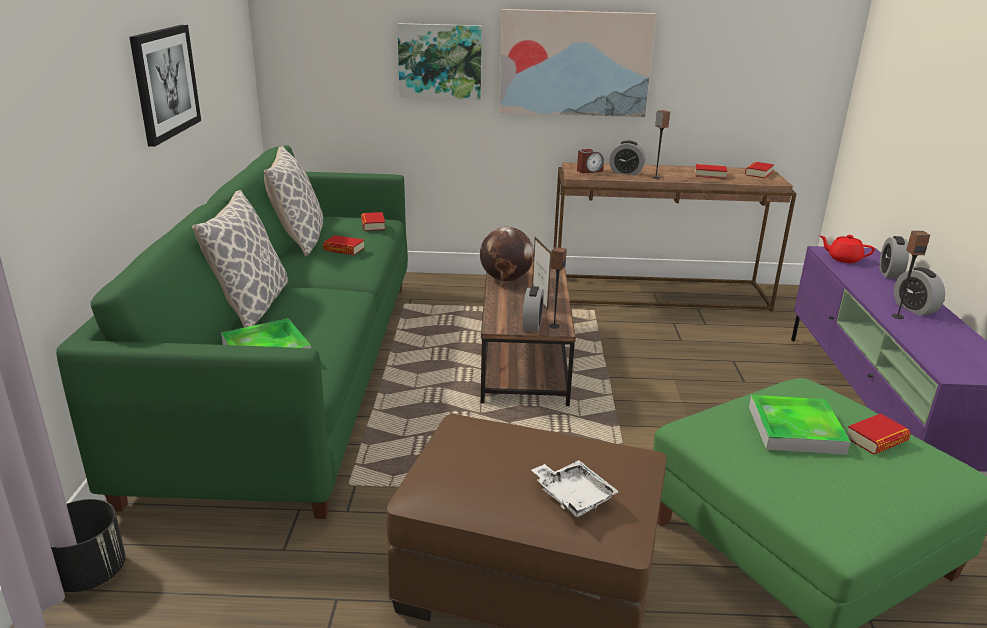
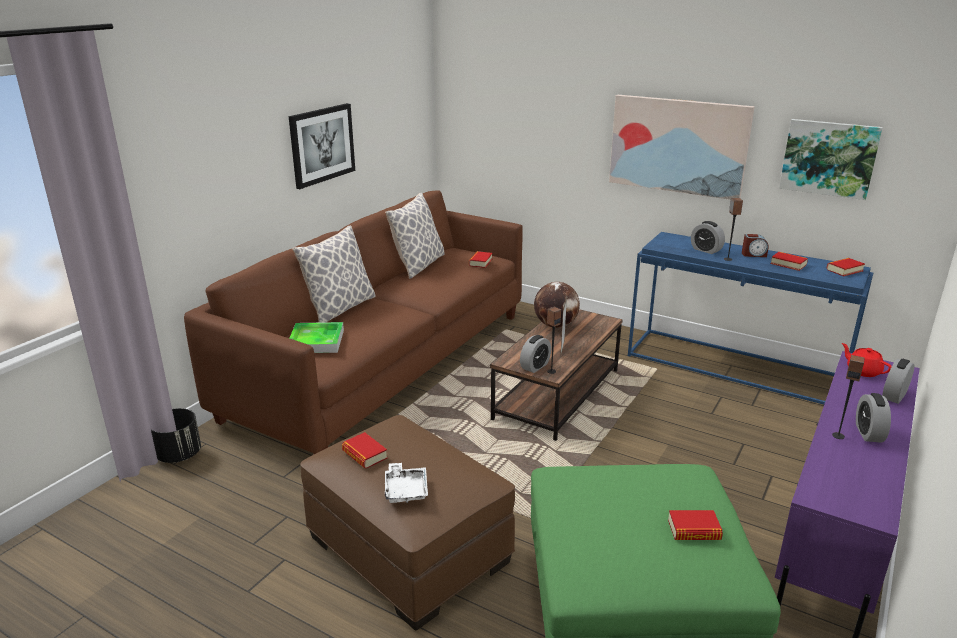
camera: 30 degrees right, 0 degrees up
(292, 373) = (383, 363): green sofa -> brown sofa
(344, 249) = (439, 278): book -> book (364, 454)
(440, 61) = (566, 134): picture -> picture (829, 158)
(589, 171) = (673, 243): alarm clock -> alarm clock (753, 254)
(659, 293) = (735, 367): brown console table -> blue console table
(795, 429) = (632, 501): tray -> none

